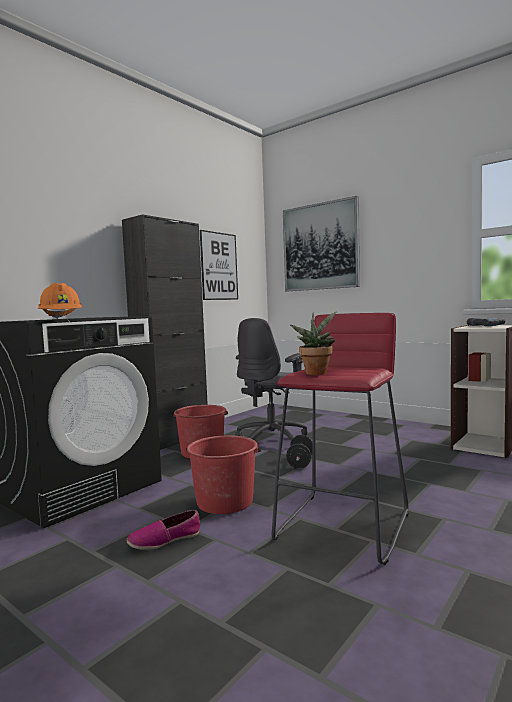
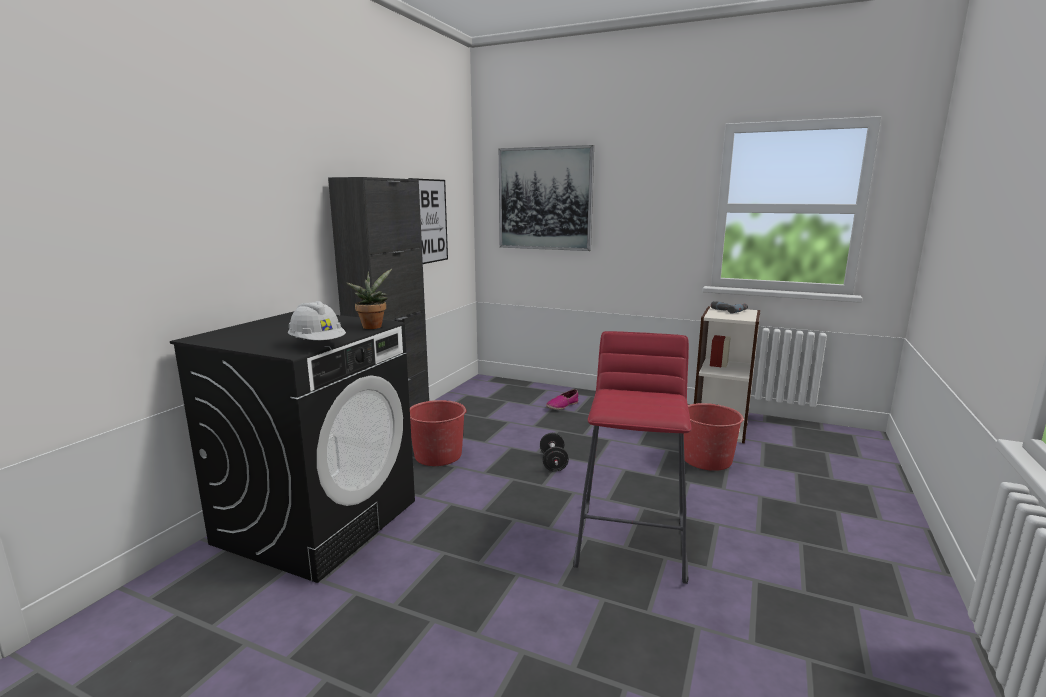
camera: 15 degrees left, 10 degrees up
(61, 319) = (318, 344): orange hard hat -> white hard hat
(165, 540) = (465, 581): shoe -> shoe (562, 406)
(224, 501) = (501, 524): red bucket -> red bucket (706, 459)
(273, 439) = (507, 430): grey office chair -> none
(316, 373) = (624, 408): potted plant -> potted plant (373, 326)

